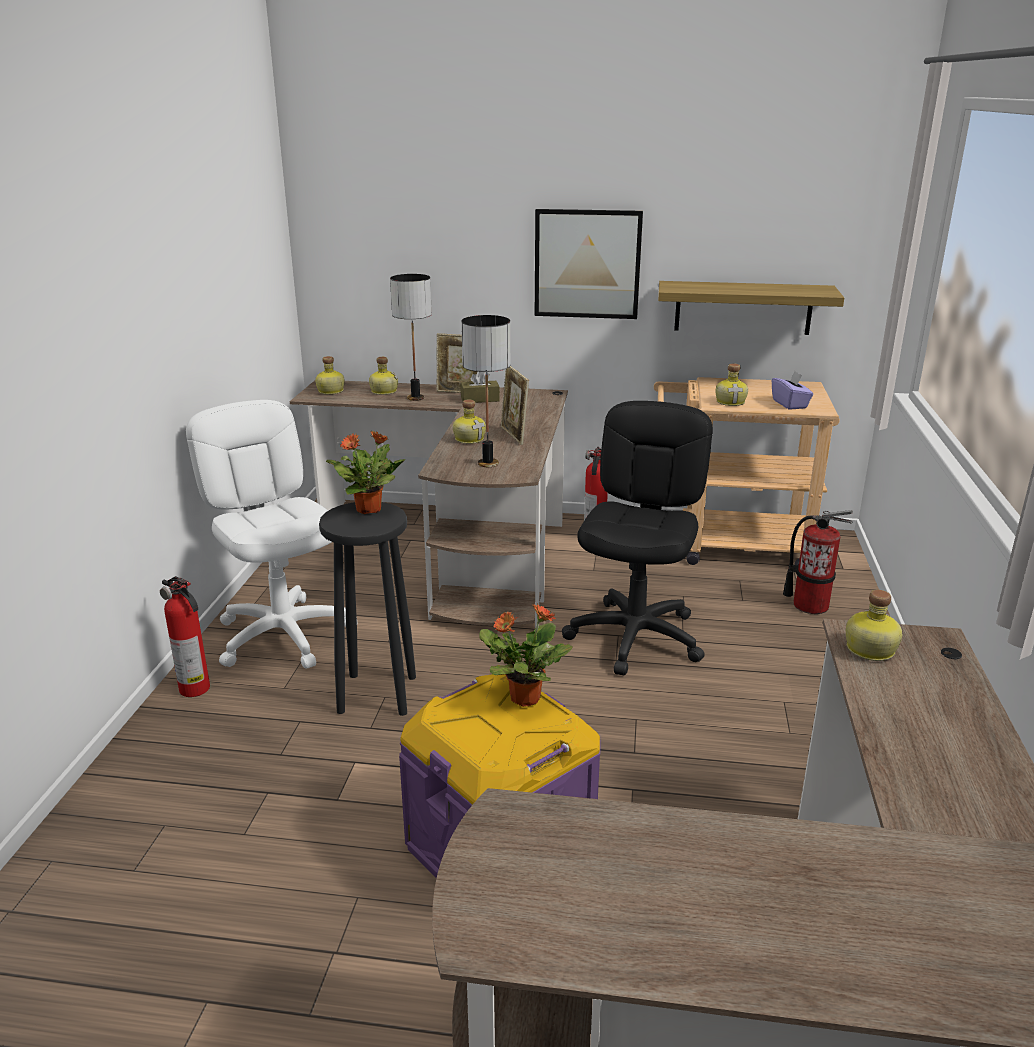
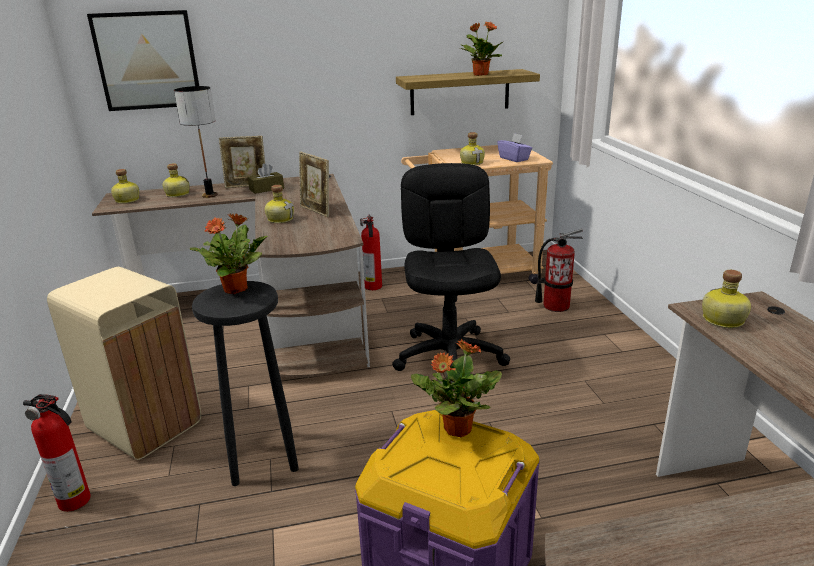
camera: 20 degrees left, 0 degrees up
(284, 635) = (146, 425): white office chair -> beige trash can
(487, 463) = (310, 235): table lamp -> none
(587, 264) = (337, 67): picture -> picture (147, 61)
(764, 290) = (480, 74): none -> potted plant

